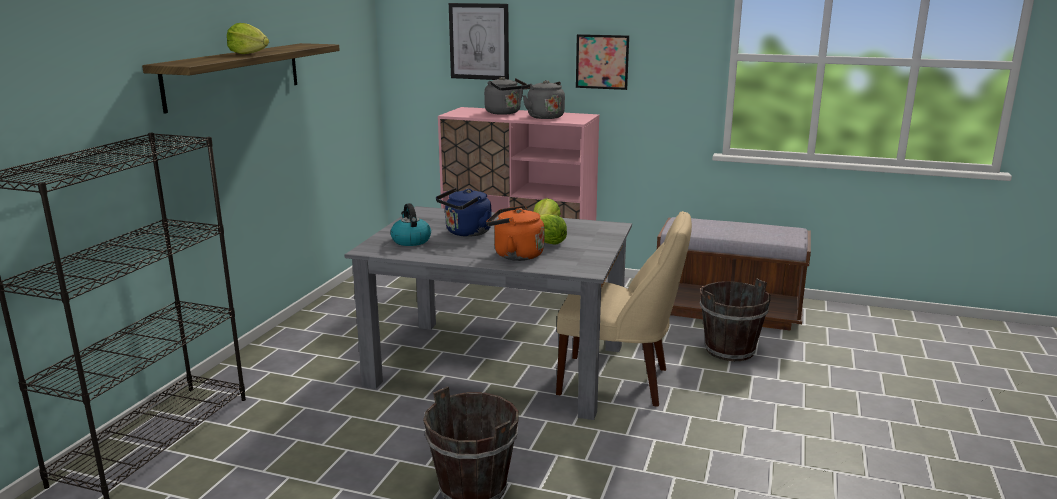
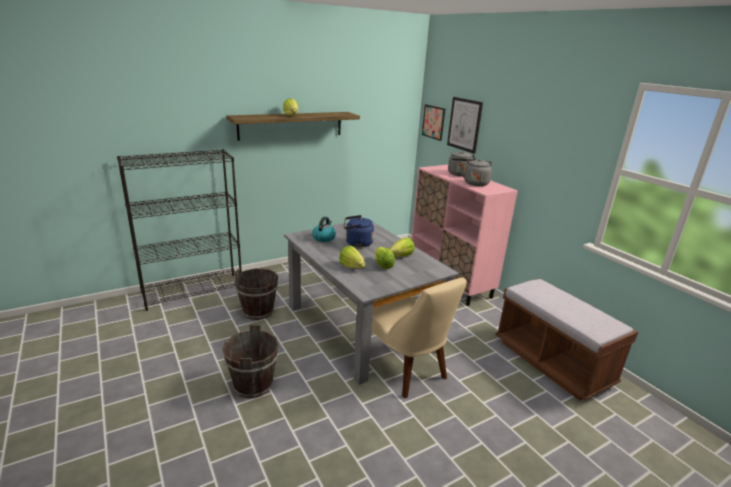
camera: 40 degrees right, 5 degrees up
(515, 255) = (352, 266): orange kettle -> lettuce
(602, 61) = (528, 153): picture -> picture (433, 122)
(729, 350) = (508, 389): brown bucket -> brown bucket (258, 311)

